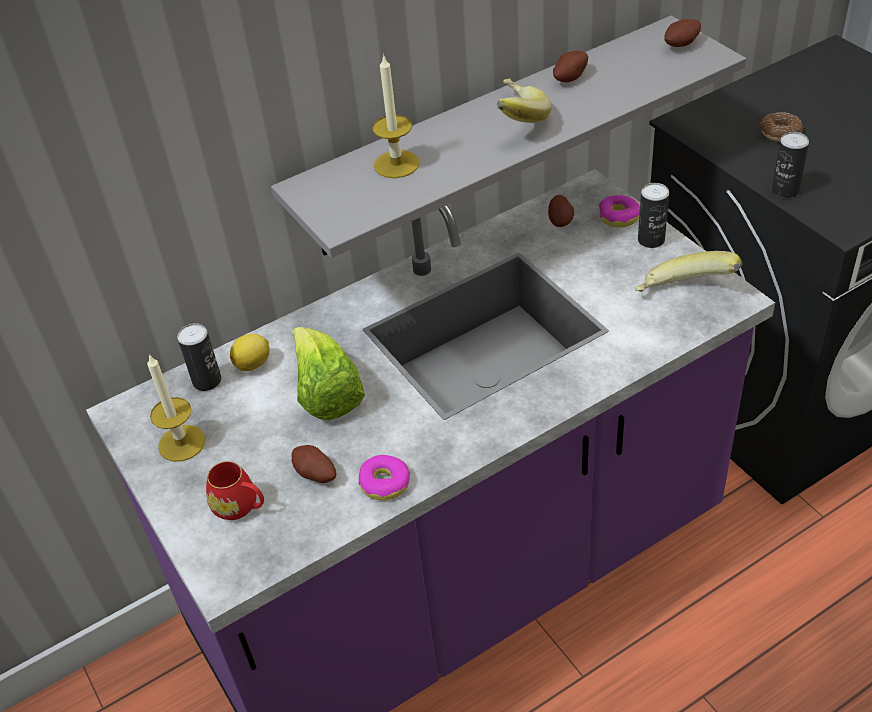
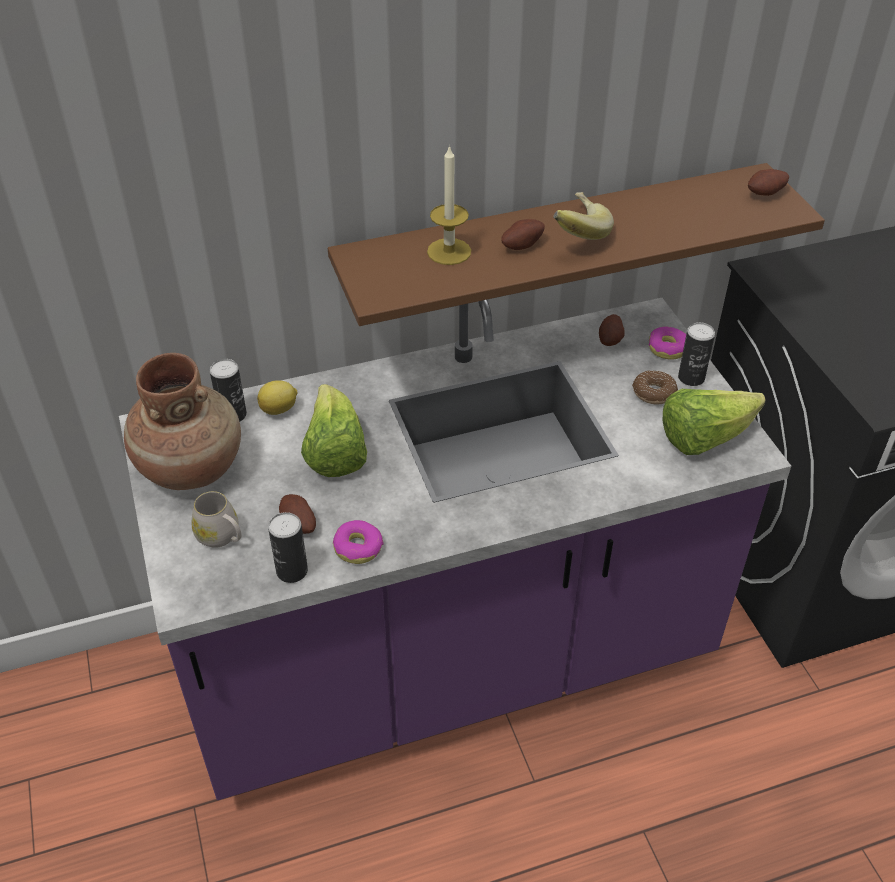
camera: 10 degrees right, 0 degrees up
(181, 443) = (191, 466): candle -> brown vase
(240, 507) = (222, 537): red mug -> white mug
(487, 137) = (554, 244): grey shelf -> brown shelf
(569, 77) = (643, 203): potato -> potato (521, 245)
(684, 294) = (704, 437): banana -> lettuce
(780, 133) = (853, 301): donut -> donut (654, 393)
(785, 190) = (837, 359): can -> can (292, 571)

